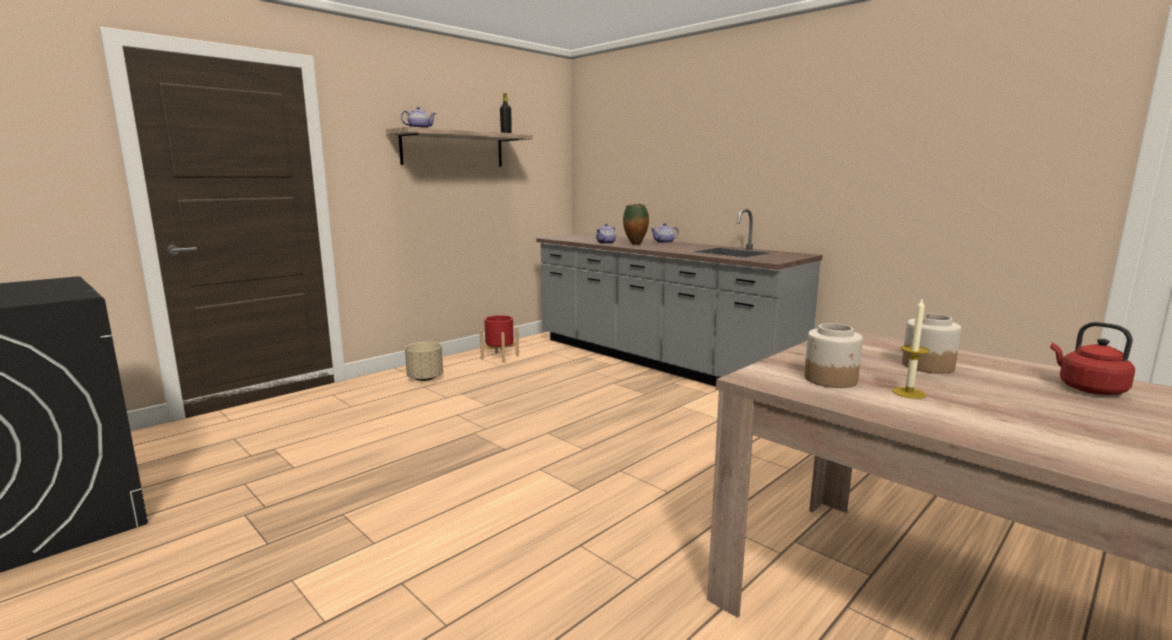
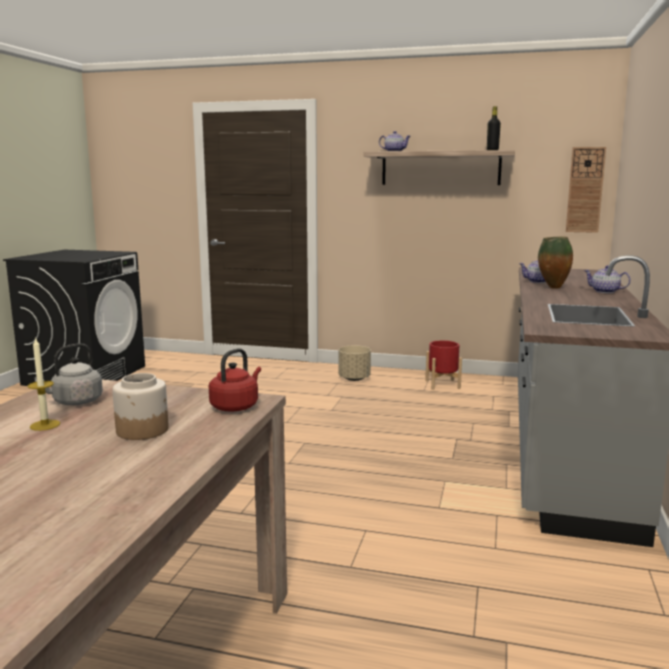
camera: 60 degrees right, 0 degrees up
(555, 171) = (585, 190): none -> wall clock
(831, 380) = (75, 402): jar -> grey kettle
(1088, 389) = (89, 495): red kettle -> red kettle (236, 406)

